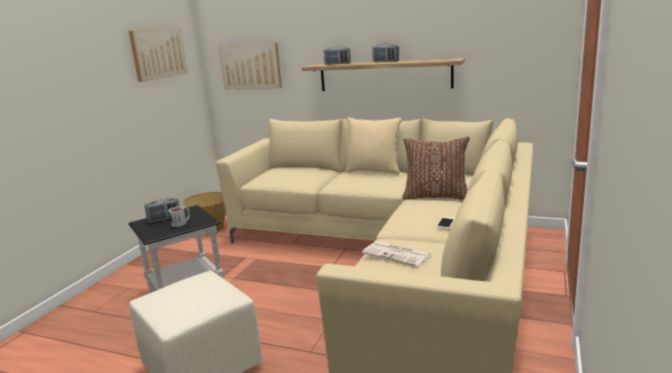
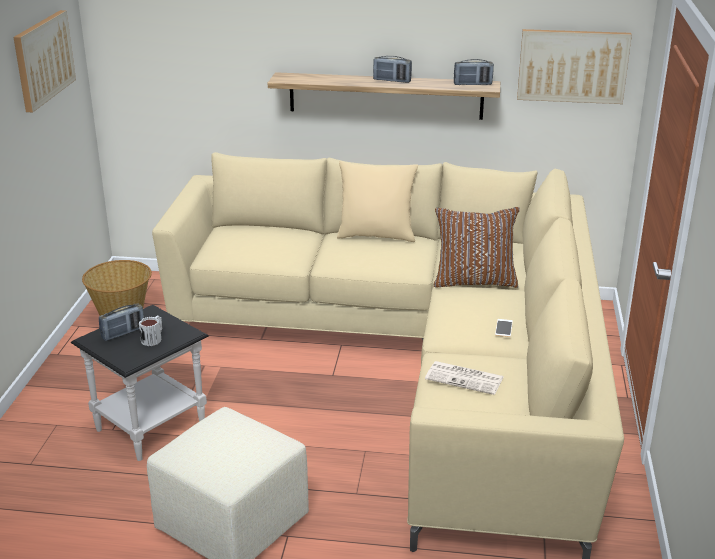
camera: 15 degrees left, 10 degrees up
(251, 66) = (174, 67): picture -> picture (572, 66)
(337, 64) = (320, 79): radio -> radio (472, 84)

